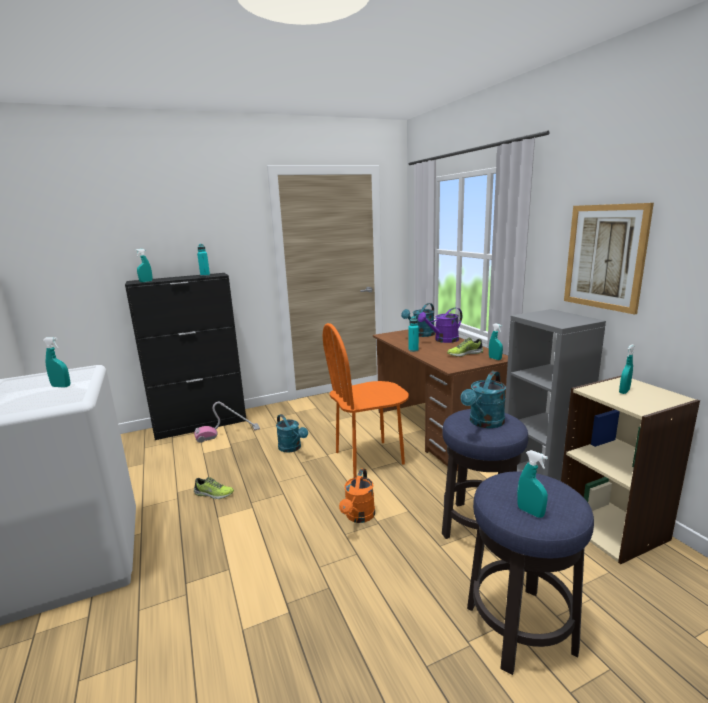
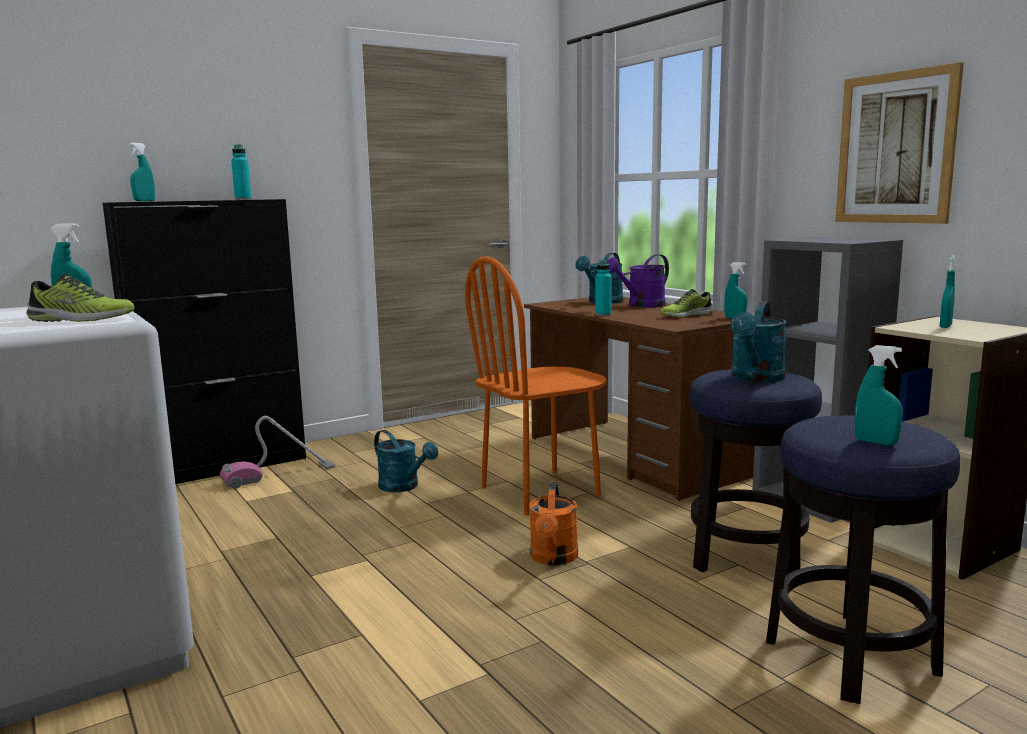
camera: 10 degrees left, 5 degrees down
(213, 494) = (290, 549): shoe -> shoe (80, 319)

